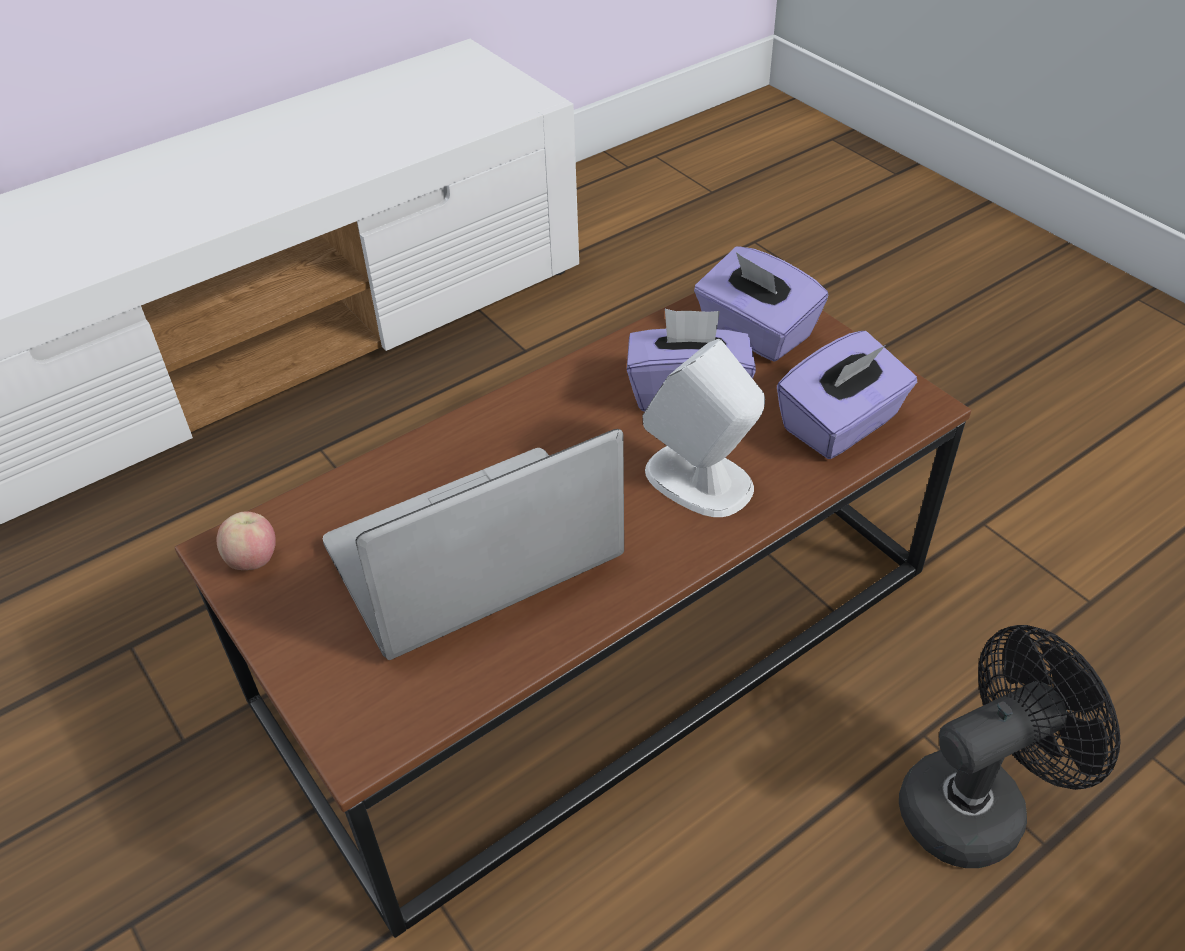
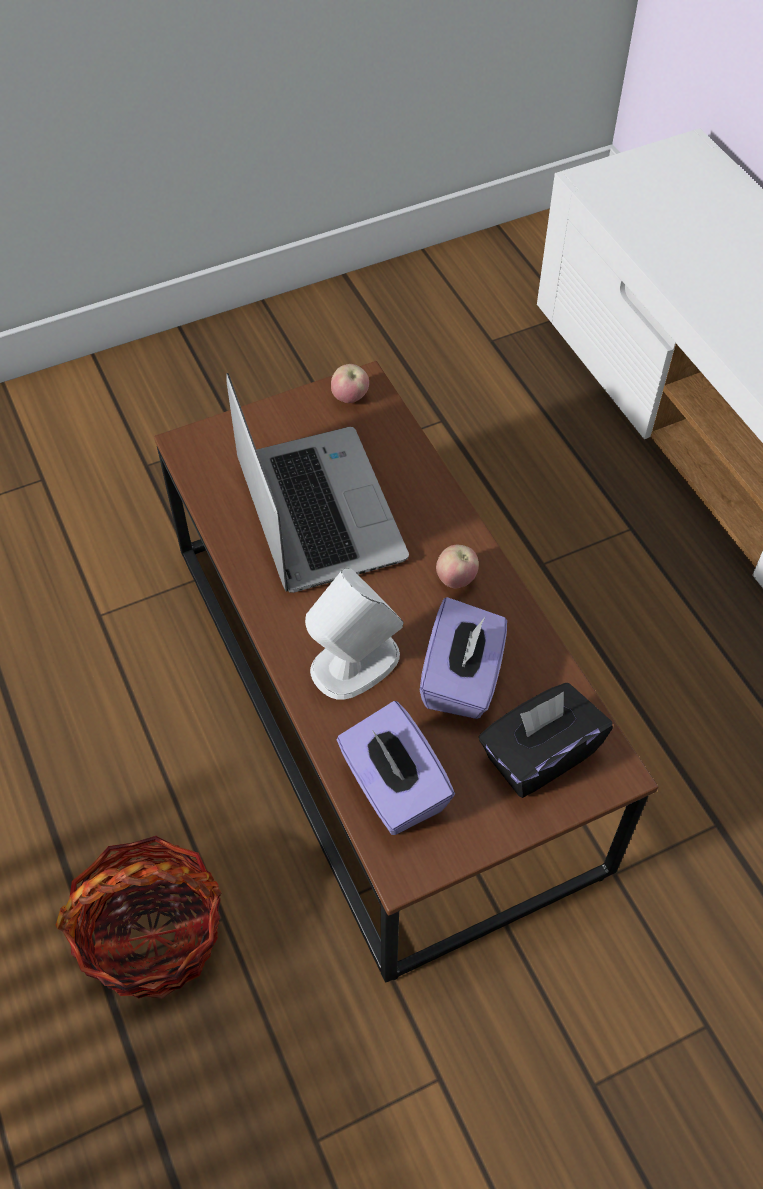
camera: 100 degrees right, 10 degrees up
(555, 414) = (456, 579): none -> apple
(755, 332) = (539, 755): purple tissue box -> black tissue box
(976, 803) = (153, 934): black fan -> basket

